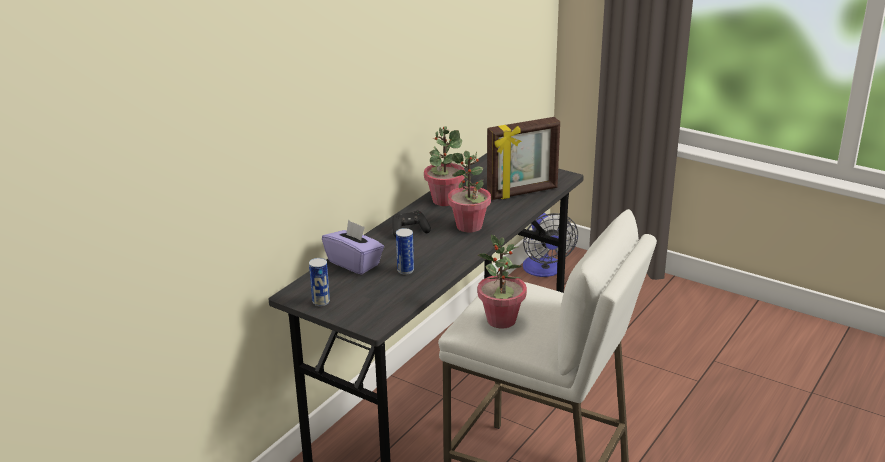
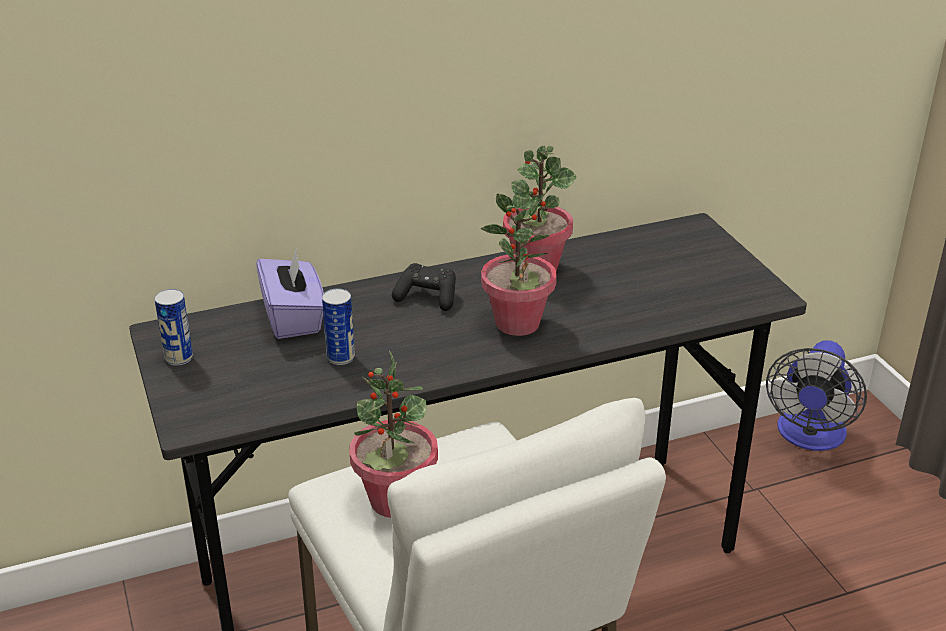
camera: 35 degrees right, 5 degrees up
(522, 193) = (667, 299): picture frame -> none

